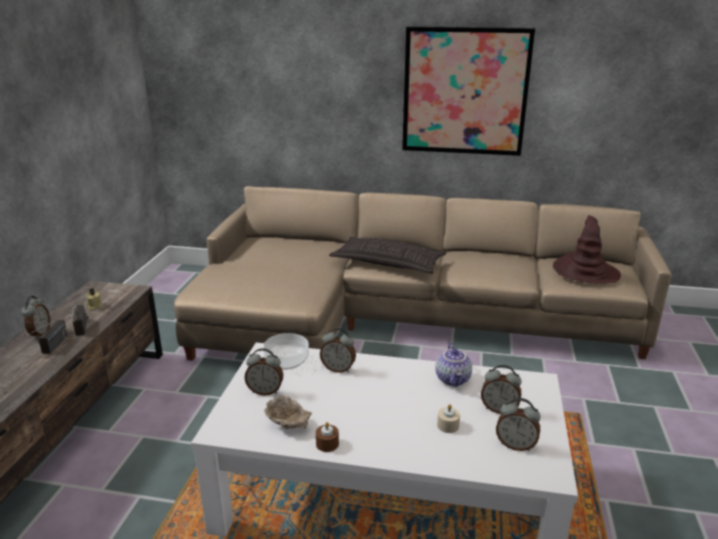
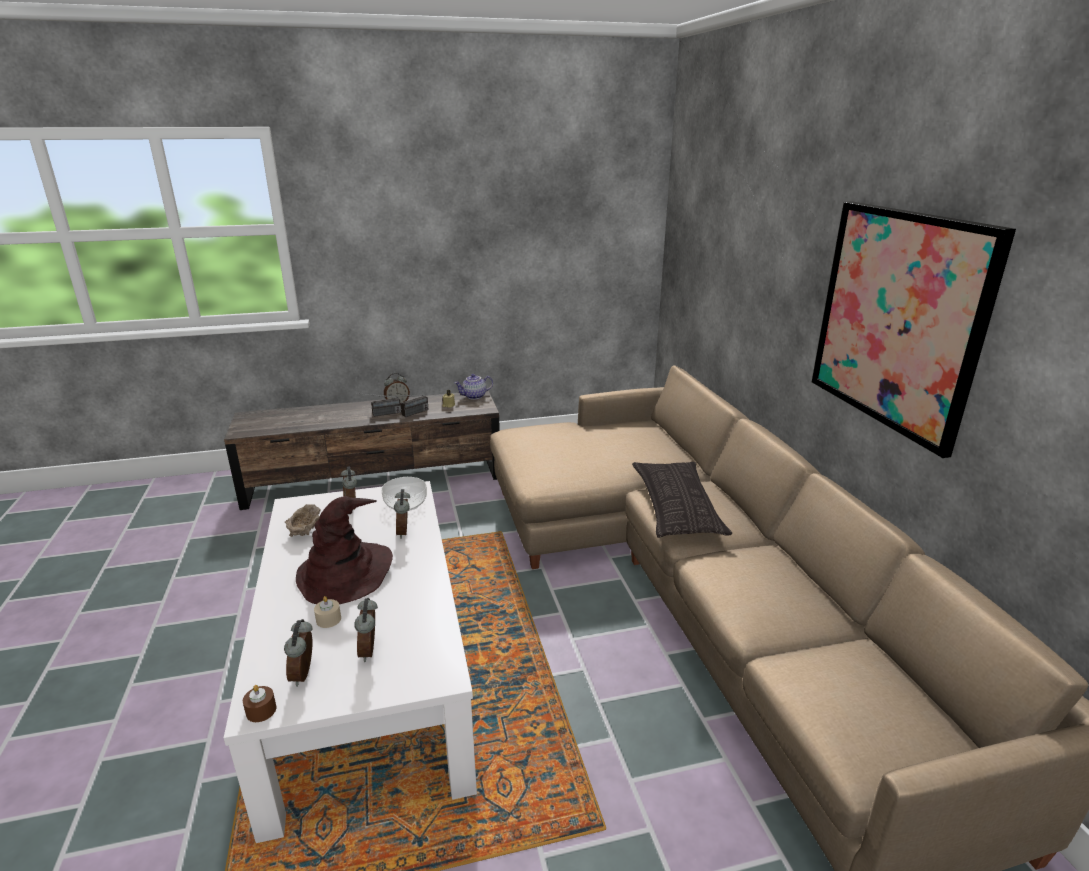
camera: 65 degrees right, 0 degrees up
(327, 444) = (283, 557): brown candle -> brown candle (261, 710)
(453, 379) = (417, 606): teapot -> teapot (474, 396)
(585, 271) = (853, 691): brown hat -> brown hat (345, 573)

